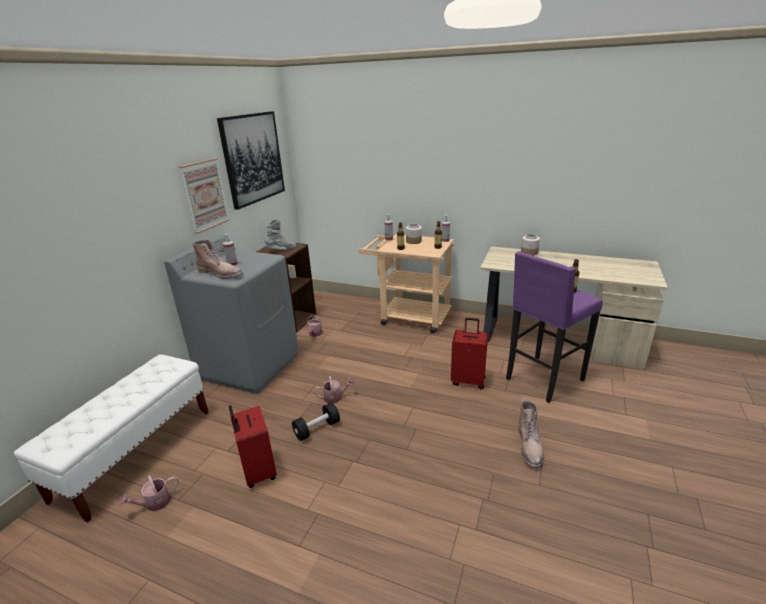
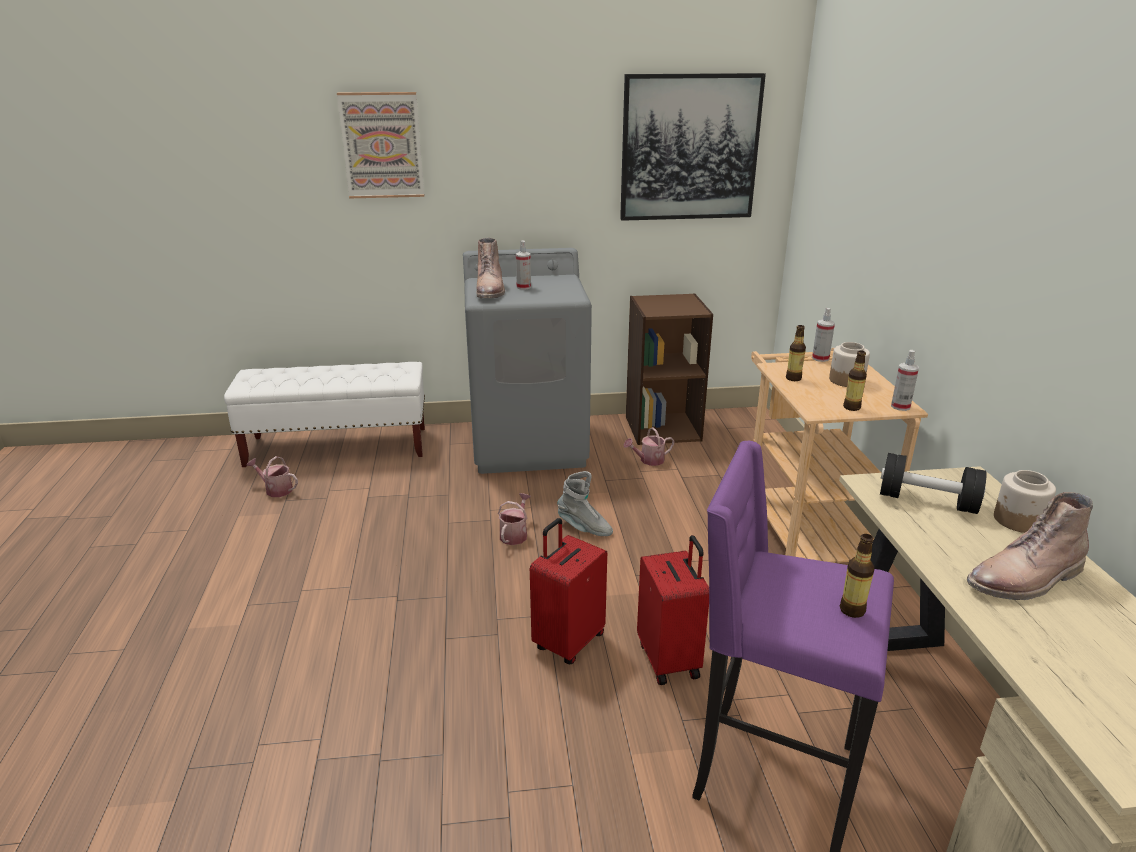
camera: 60 degrees right, 0 degrees up
(205, 195) = (566, 184): picture -> picture (382, 145)
(258, 472) = (344, 531): red suitcase -> red suitcase (568, 641)
(281, 250) = (667, 306): grey boot -> grey boot (584, 528)
(317, 429) = (441, 544): black dumbbell -> black dumbbell (927, 501)
(335, 397) = (515, 534): watering can -> watering can turned 120 degrees counterclockwise
(530, 446) = (536, 792): brown boot -> brown boot (1025, 580)

